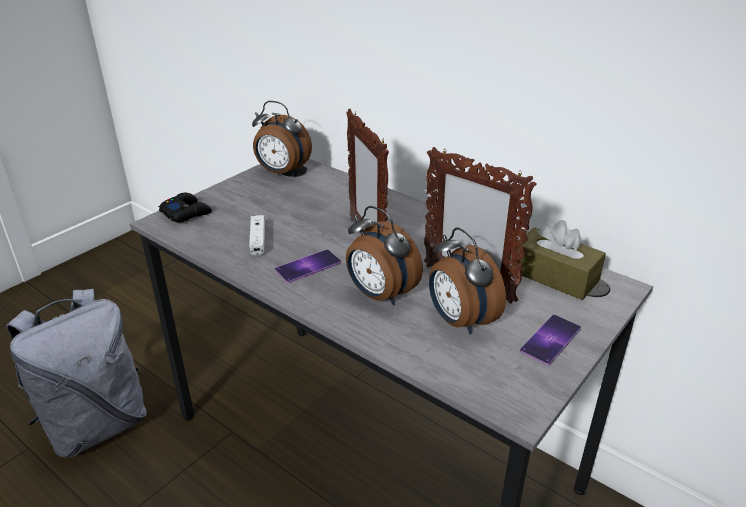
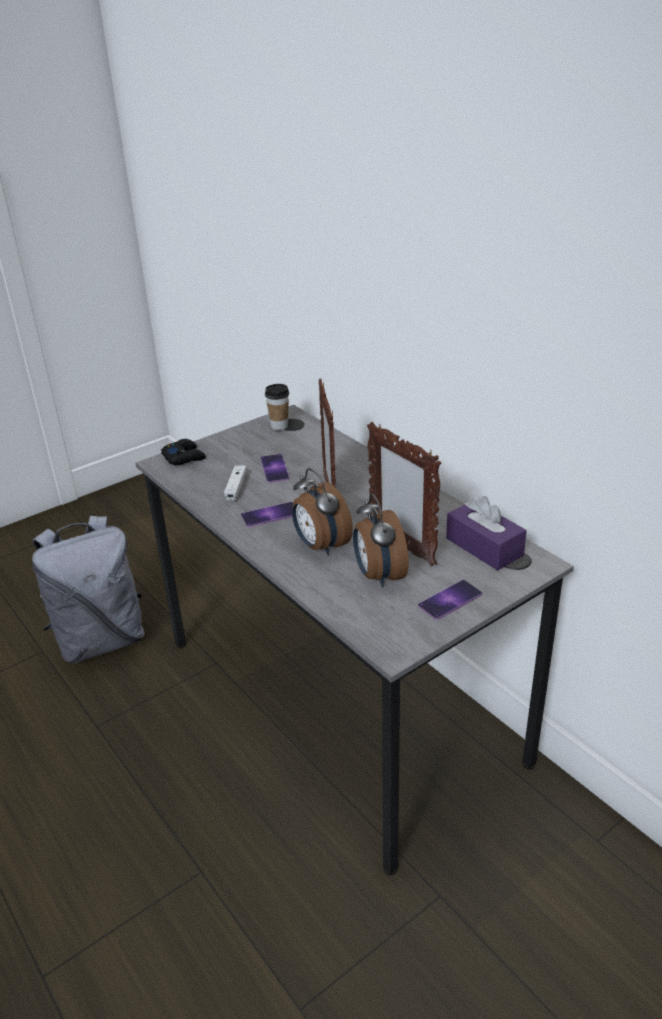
camera: 15 degrees right, 0 degrees up
(282, 172) = (279, 426): alarm clock -> cup
(293, 216) = (274, 468): none -> phone
(554, 276) = (484, 547): brown tissue box -> purple tissue box

